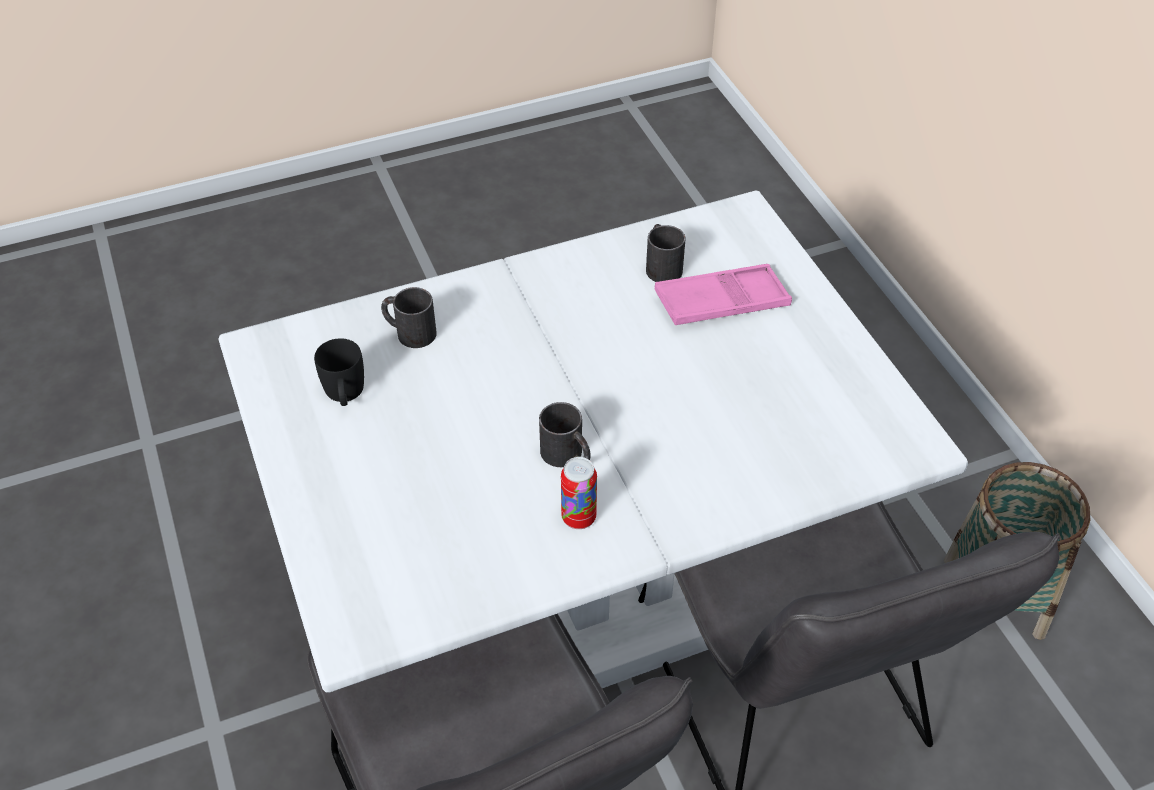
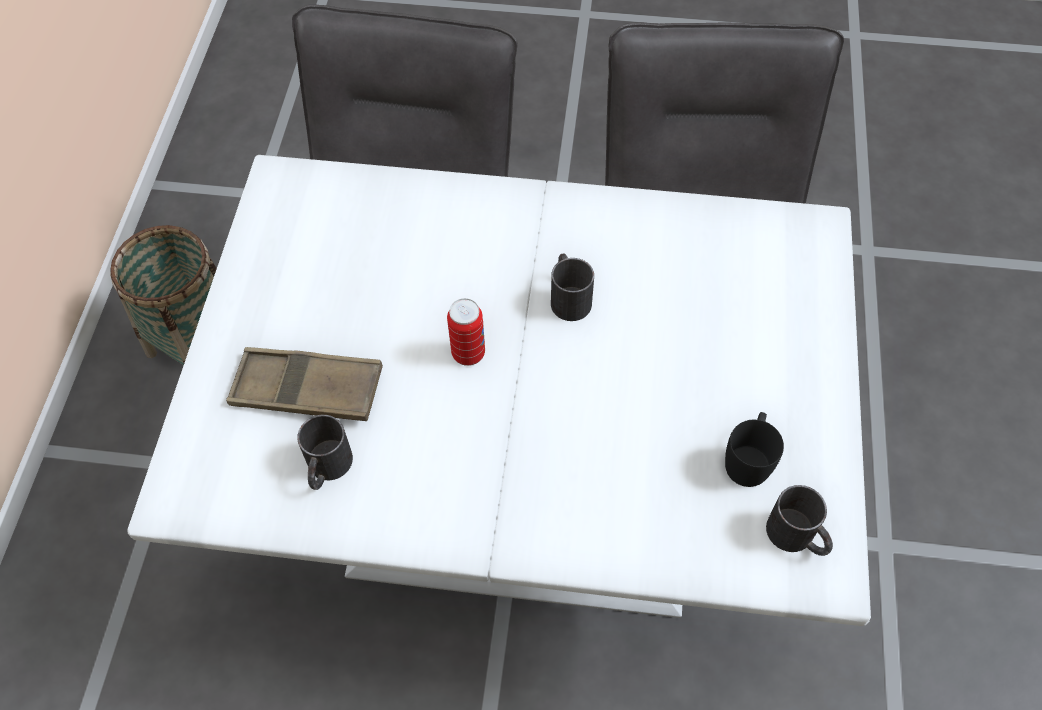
camera: 150 degrees left, 10 degrees up
(409, 332) = (649, 510): black mug -> black mug (797, 537)
(578, 517) = (592, 240): can -> can (468, 353)
(721, 302) = (307, 390): pink tray -> brown tray

